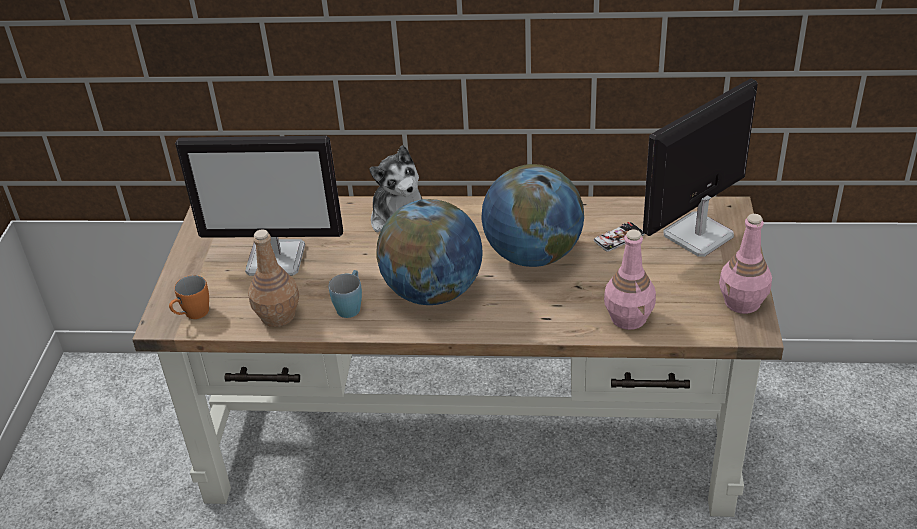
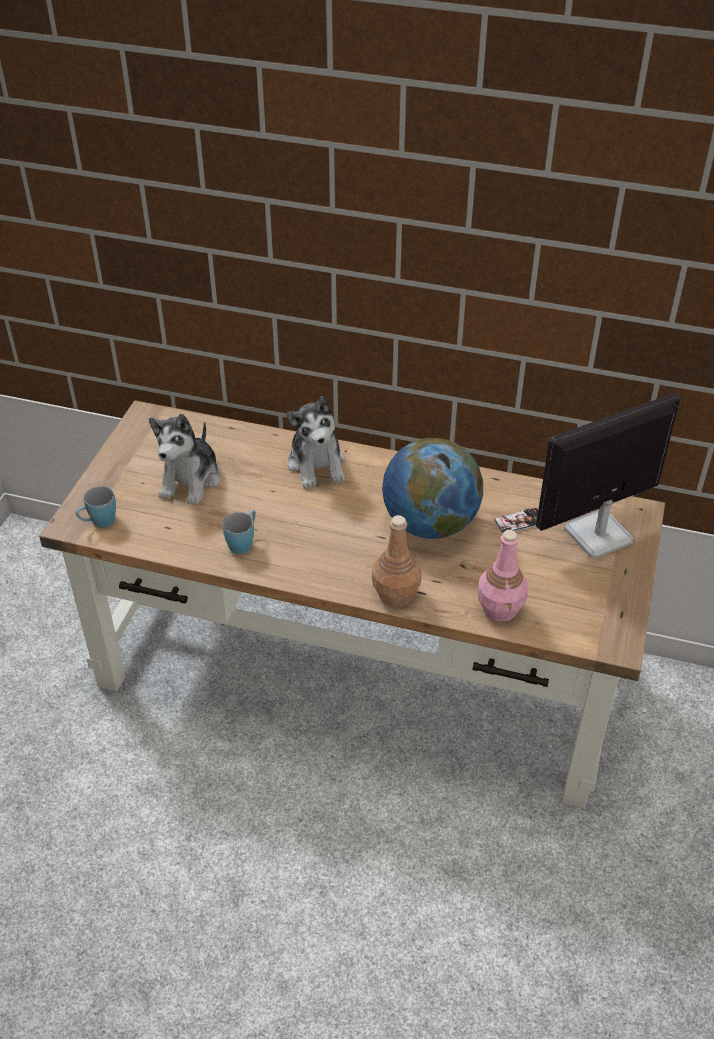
camera: 10 degrees right, 5 degrees up
(192, 315) = (98, 522): orange mug -> blue mug
(277, 259) = (191, 480): monitor -> plush toy
(278, 316) = (175, 539): brown bottle -> brown bottle (396, 594)
(433, 292) = (323, 543): globe -> none
(742, 302) = (617, 615): pink bottle -> none

